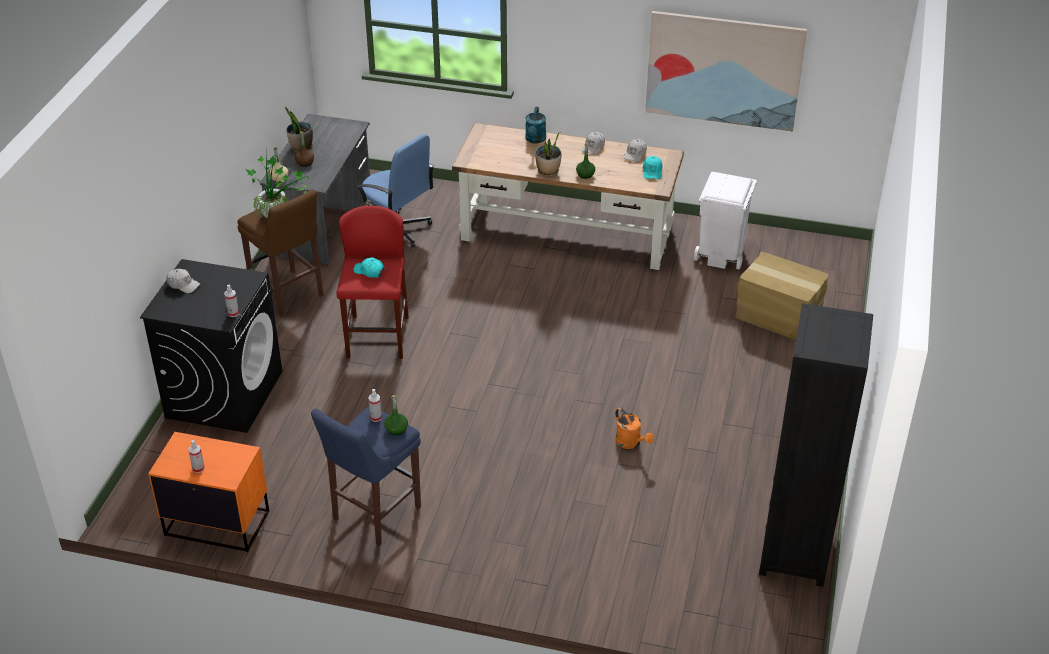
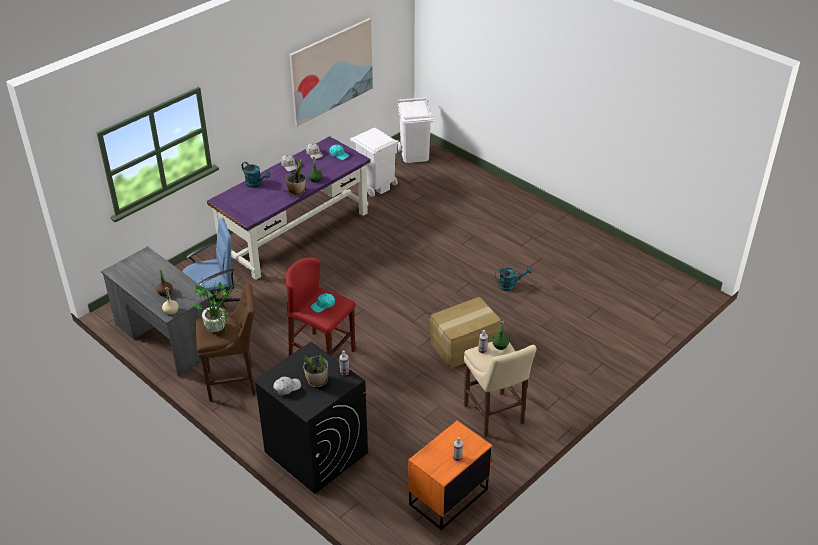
camera: 60 degrees left, 0 degrees up
(301, 147) = (143, 288): potted plant -> potted plant (317, 381)
(373, 515) = (494, 416): blue stool -> beige stool
(568, 233) = (295, 233): brown desk -> purple desk
(631, 443) = (510, 285): orange watering can -> turquoise watering can
(777, 316) = (448, 189): cardboard box -> cardboard box (464, 347)
(795, 552) = (634, 263): black bookcase -> none
(821, 260) = (415, 154): none -> white trash can

